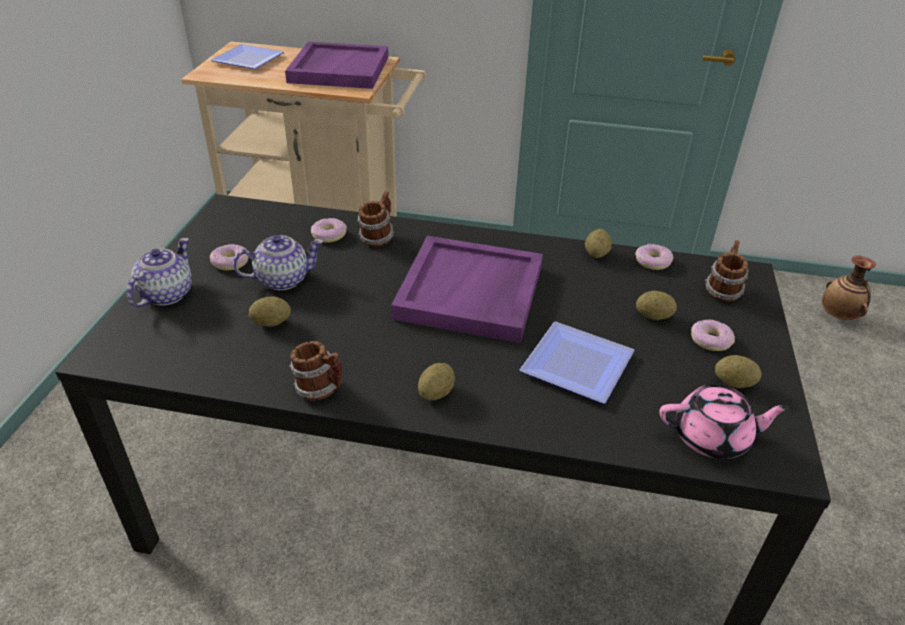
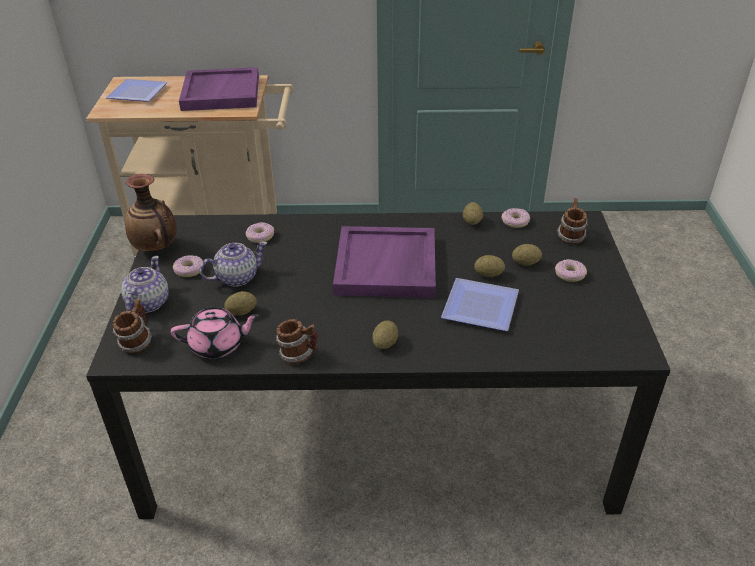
camera: 10 degrees left, 0 degrees up
(377, 238) = (299, 233): mug -> mug (136, 342)
(712, 437) = (586, 342): pink teapot -> pink teapot (218, 345)
(733, 383) = (592, 302): potato -> potato (488, 274)
(838, 316) = (651, 241): vase -> vase (156, 248)

